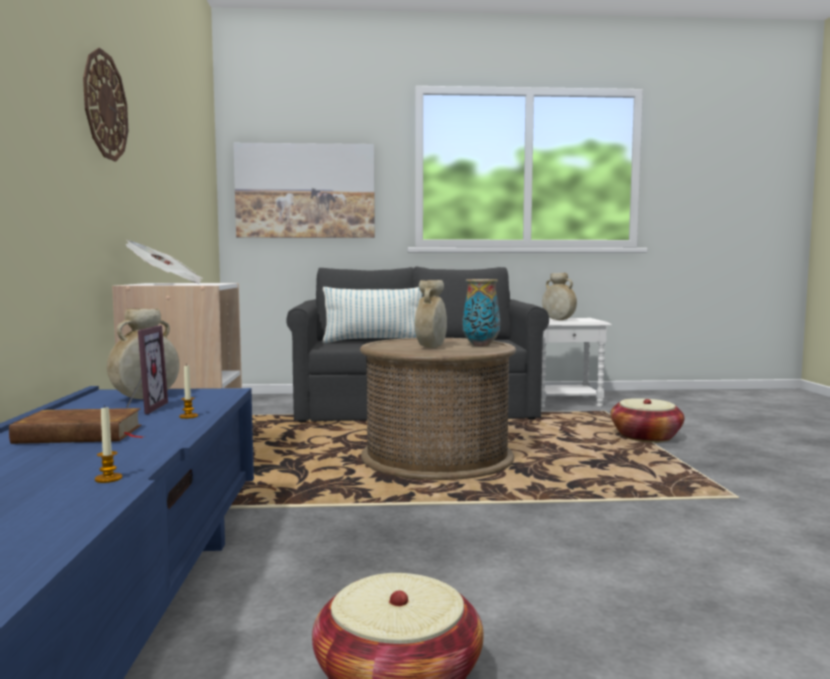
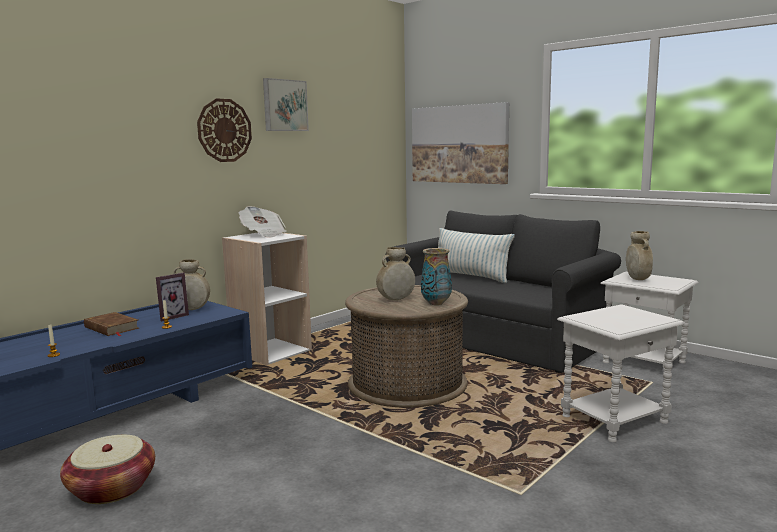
camera: 45 degrees right, 5 degrees up
(148, 93) = (284, 105): none -> picture
(646, 437) = (613, 418): basket -> white side table

